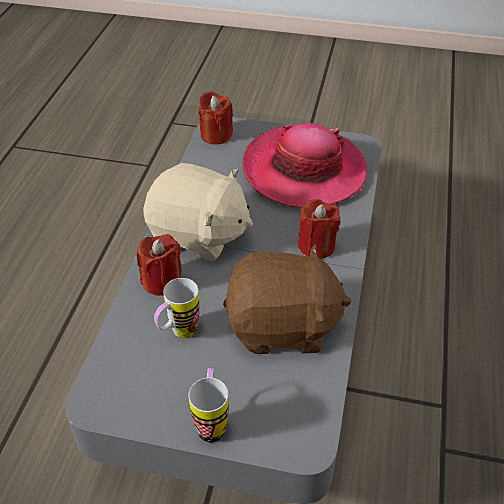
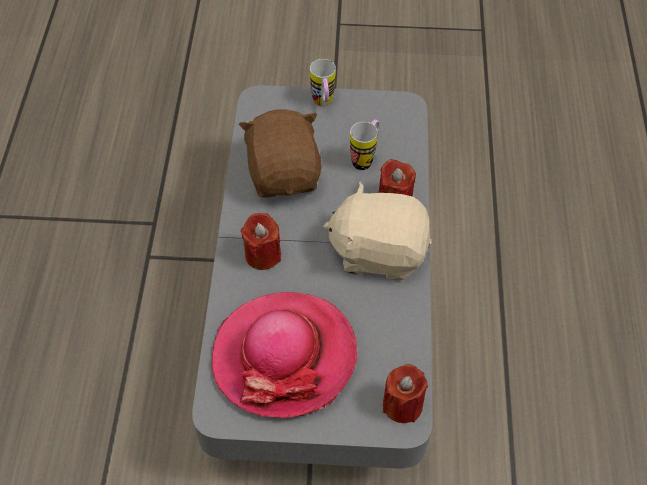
camera: 170 degrees right, 10 degrees up
(282, 326) = (284, 174): brown plush toy -> brown plush toy turned 90 degrees clockwise

